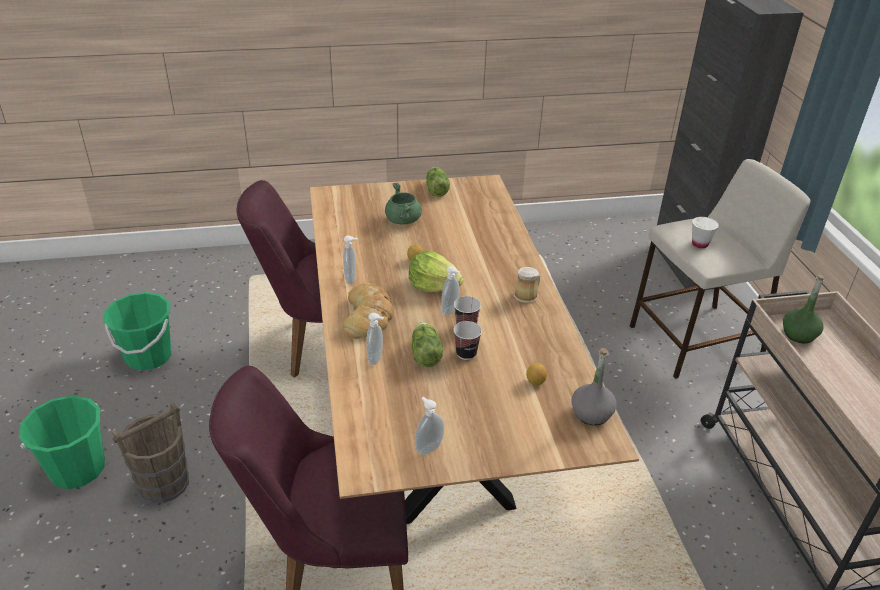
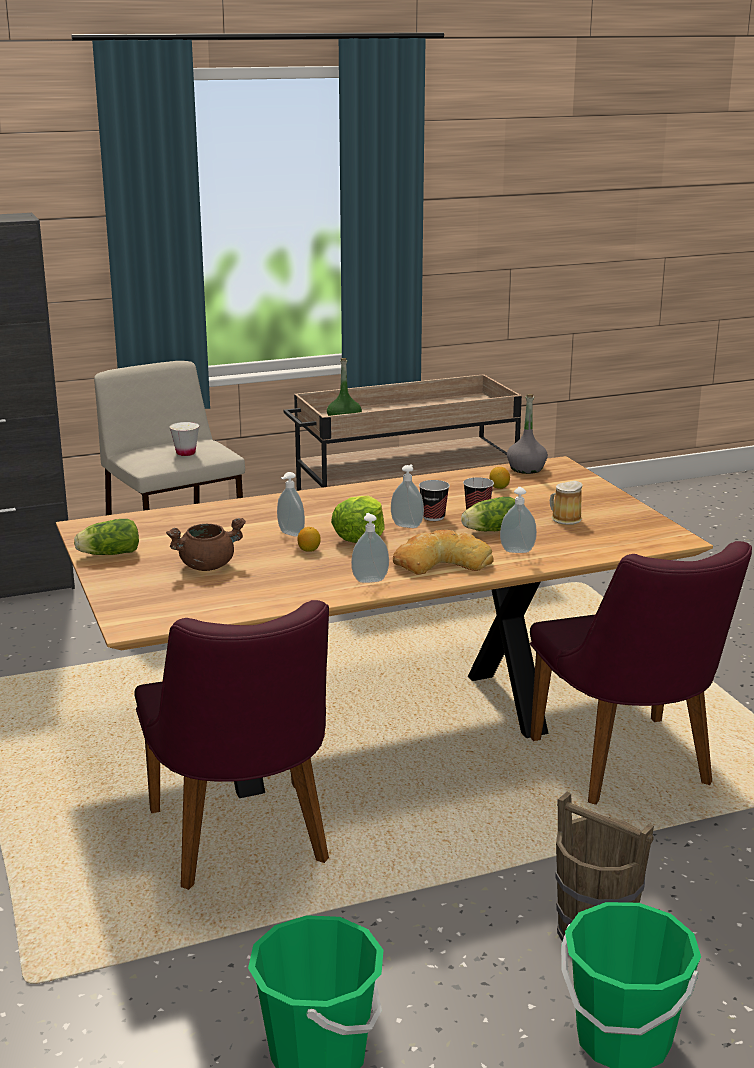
camera: 100 degrees left, 15 degrees down
(403, 220) = (207, 566): green cooking pot -> brown cooking pot
(428, 447) = (622, 519): soap dispenser -> soap dispenser (290, 534)
(527, 295) = (357, 495): mug -> mug (564, 519)

